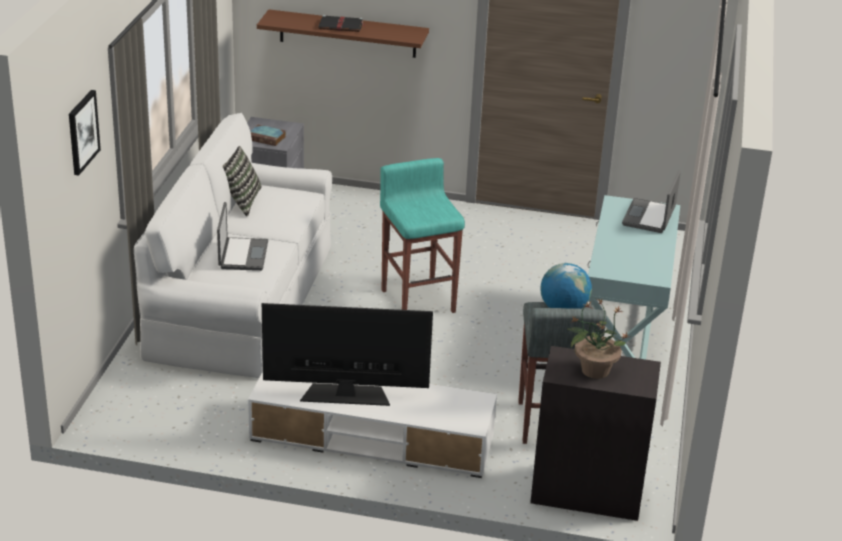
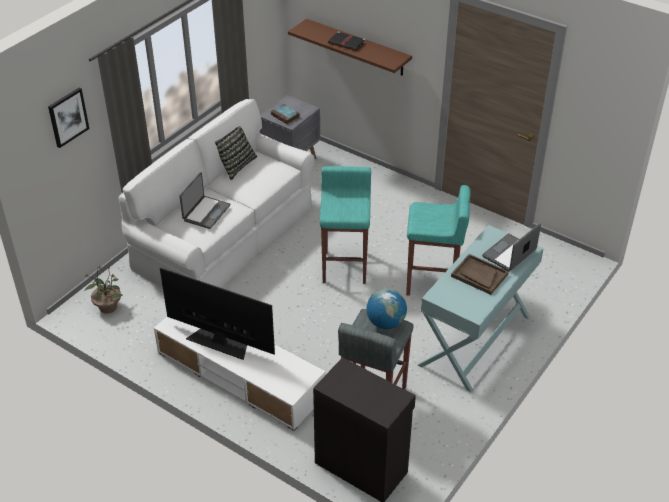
camera: 25 degrees right, 10 degrees up
(533, 295) = (432, 283): none -> turquoise stool
(594, 370) = (359, 388): potted plant -> potted plant (108, 306)
(633, 243) = (479, 275): none -> brown tray

